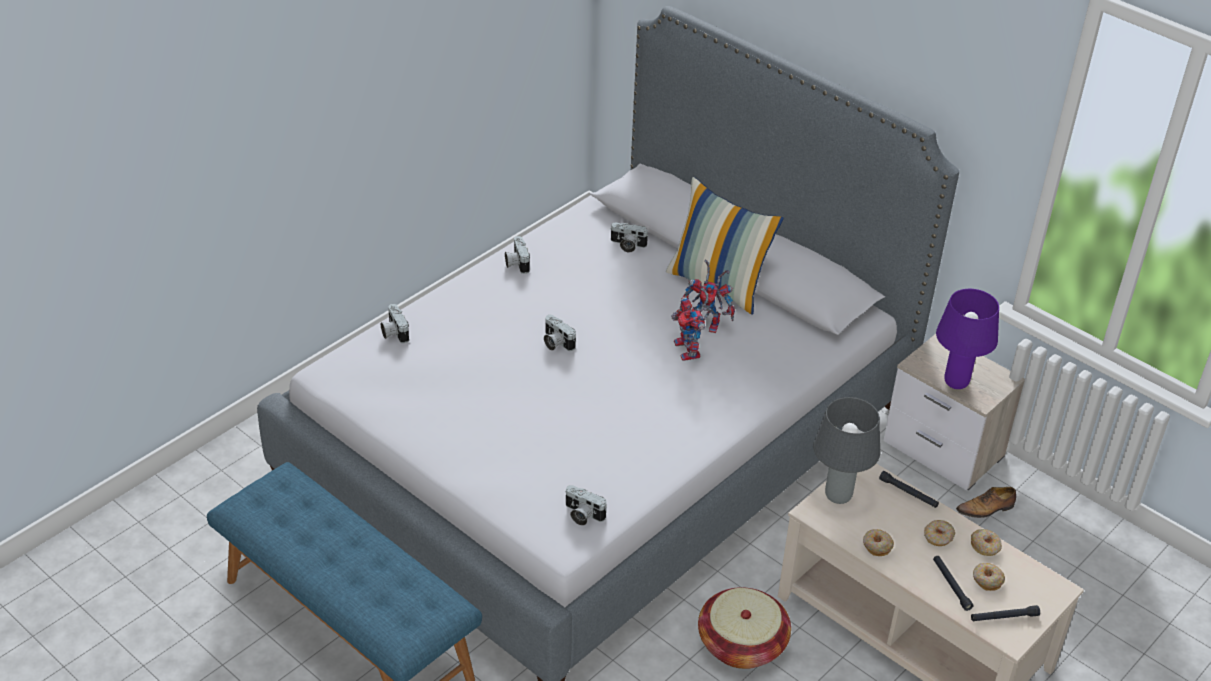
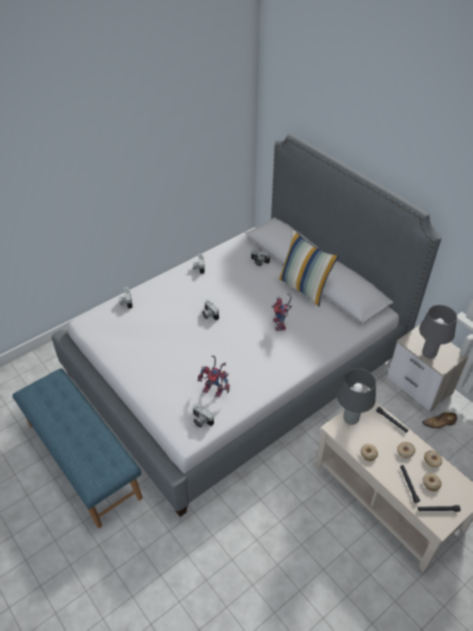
camera: 10 degrees right, 5 degrees up
(707, 323) = (293, 310): toy robot -> toy robot (215, 390)
(742, 644) = (290, 492): basket -> none
(955, 383) = (428, 354): purple table lamp -> grey table lamp

